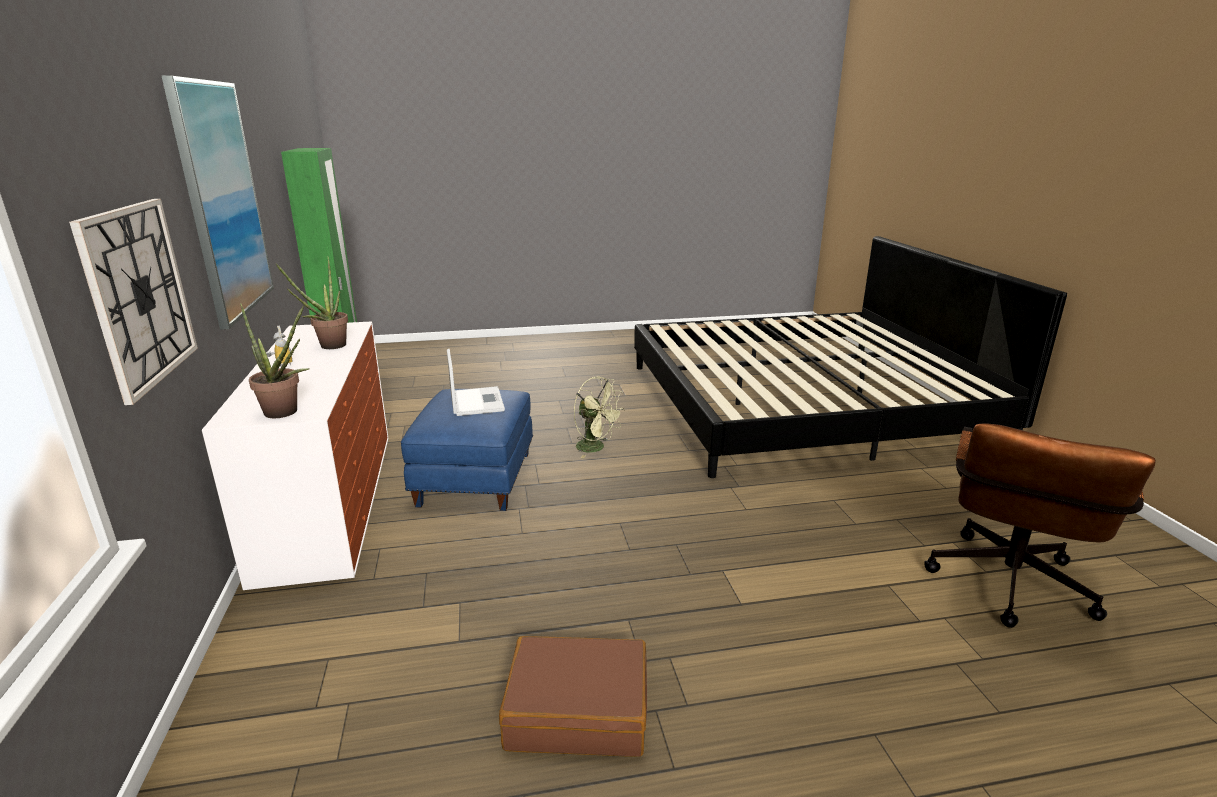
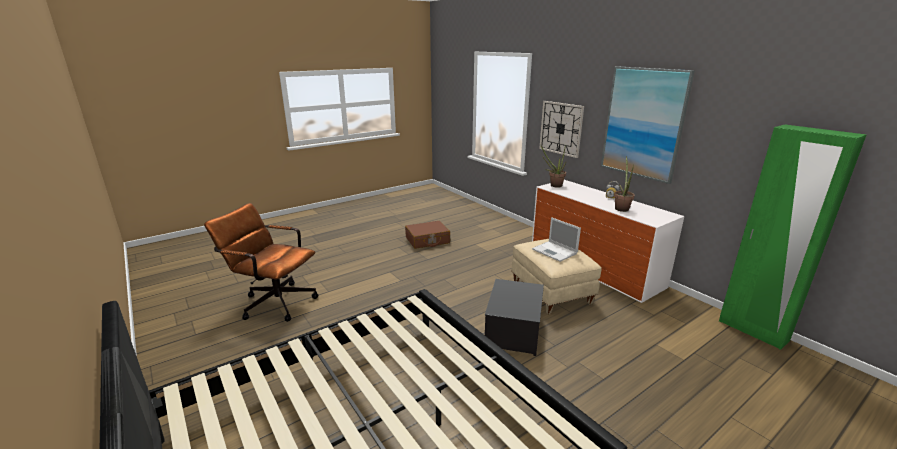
camera: 155 degrees right, 0 degrees up
(474, 478) = (552, 292): blue ottoman -> beige ottoman
(596, 448) = (514, 331): green fan -> storage box
(1007, 589) = (273, 301): brown office chair -> brown office chair turned 75 degrees counterclockwise

